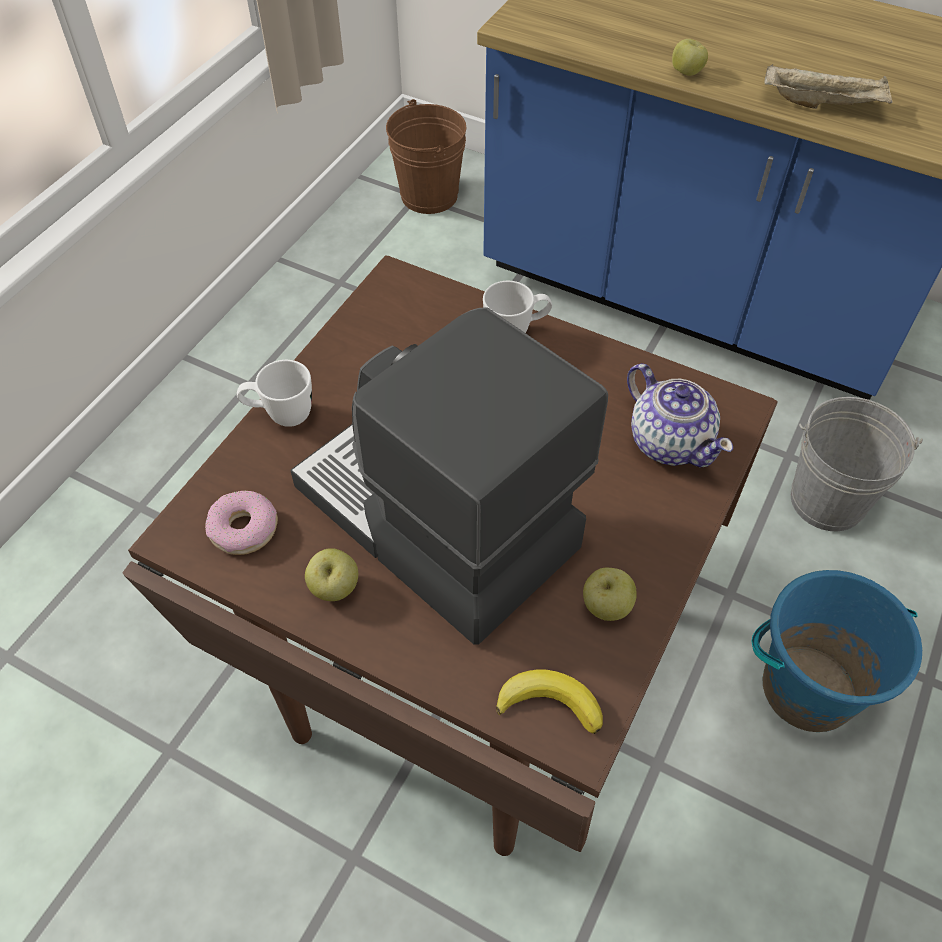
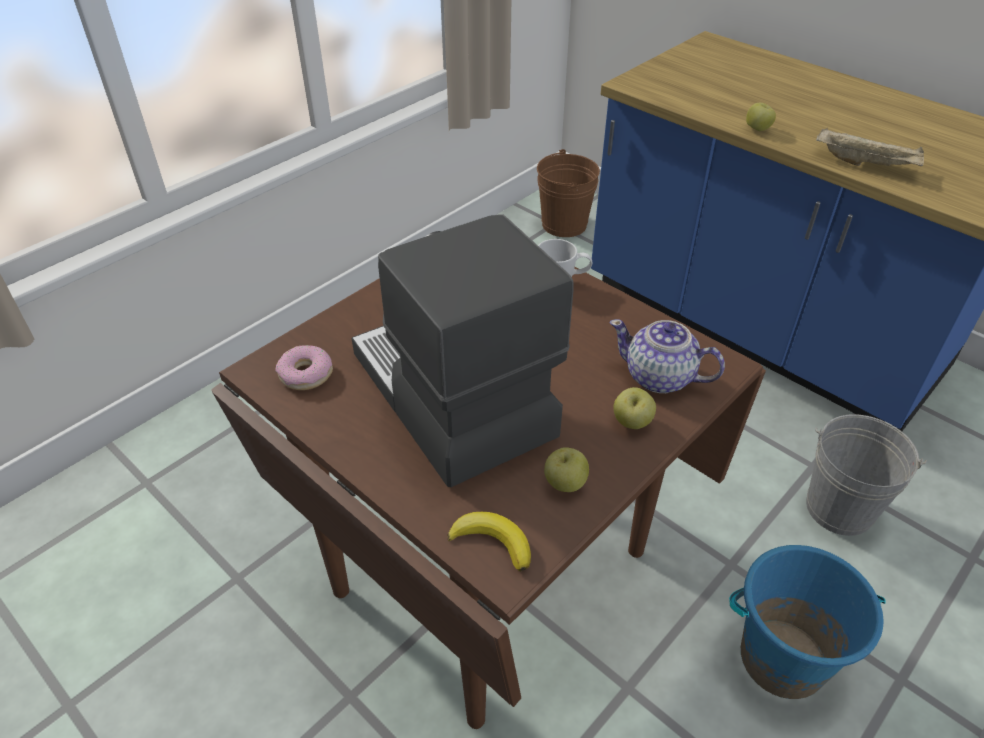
camera: 15 degrees right, 10 degrees down
(280, 415) = (362, 306): white mug -> none
(334, 588) = (356, 426): apple -> apple (632, 423)
(669, 441) = (660, 377): teapot -> teapot turned 135 degrees clockwise

